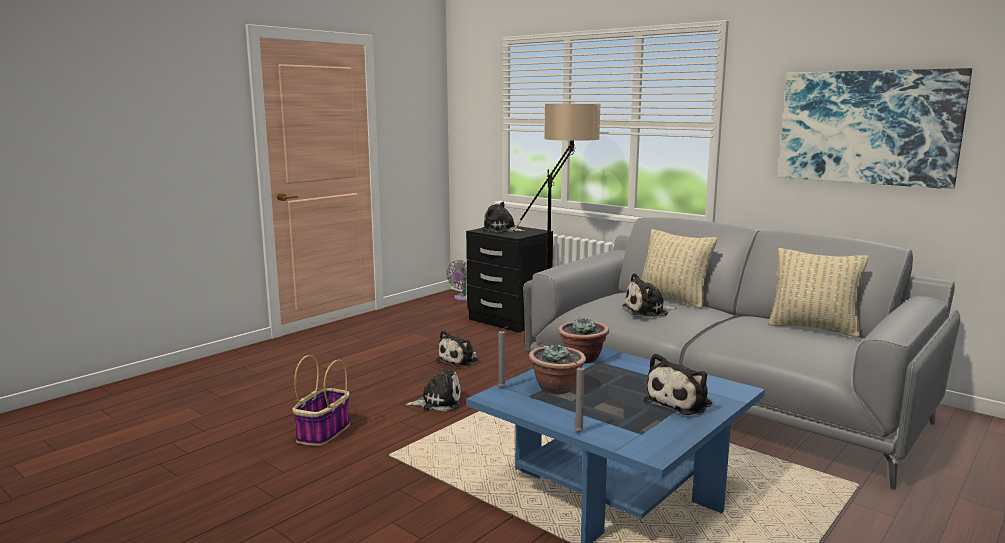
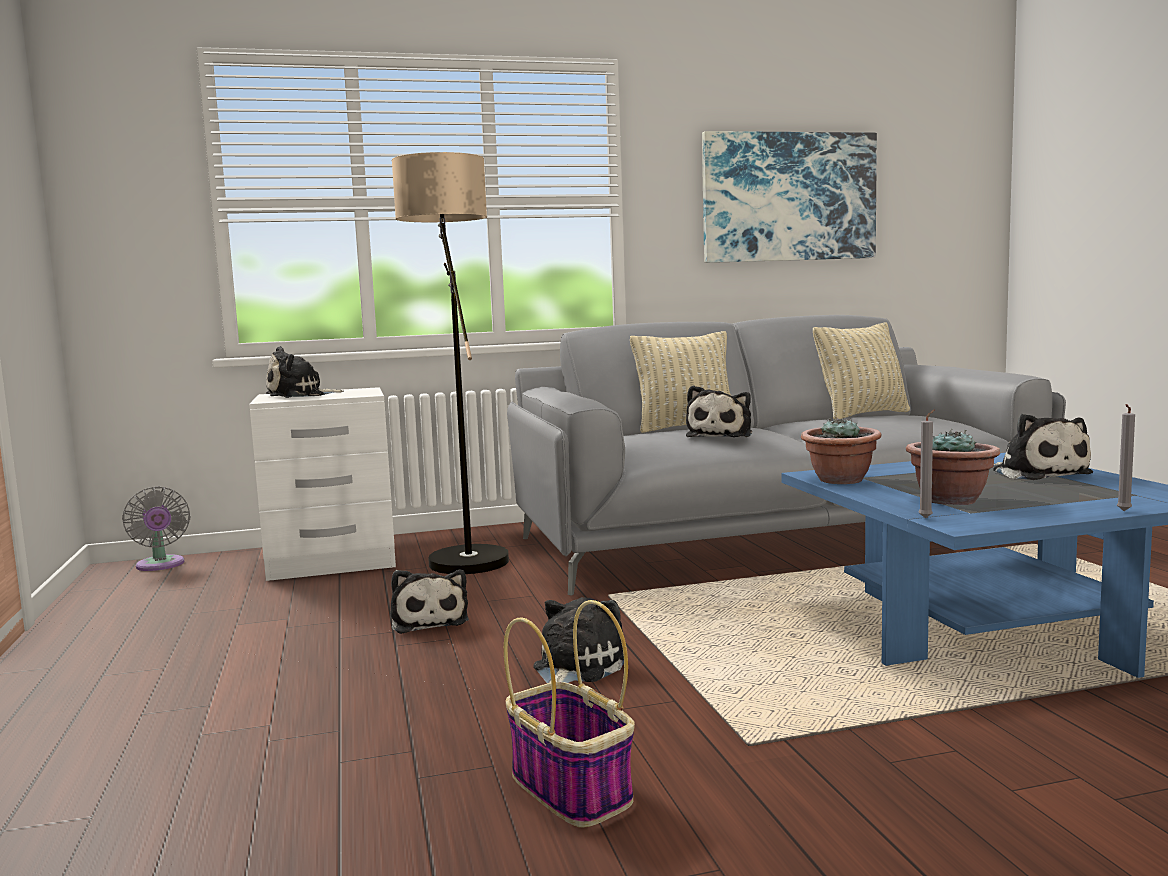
camera: 55 degrees left, 5 degrees down
(508, 320) = (332, 562): black nightstand -> white nightstand

